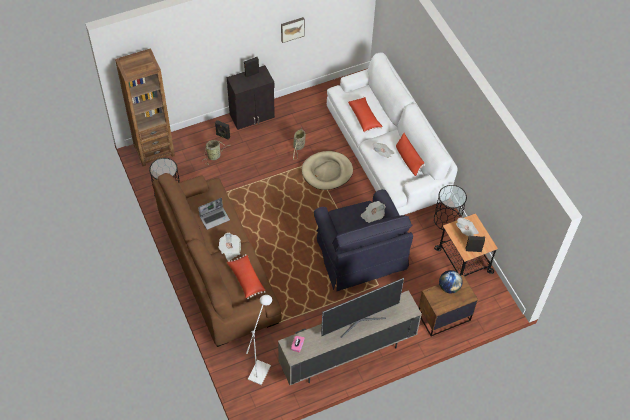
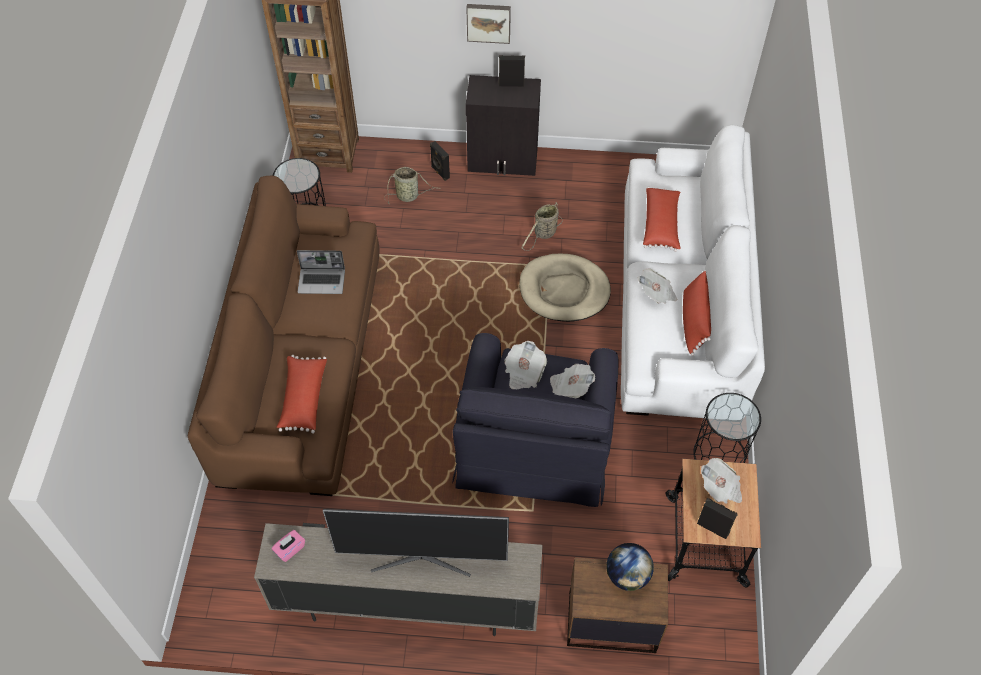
camera: 30 degrees right, 0 degrees up
(230, 250) = (311, 340): newspaper -> newspaper (523, 373)
(261, 368) = (257, 556): white floor lamp -> none
(292, 29) = (598, 29): picture -> picture (488, 22)

